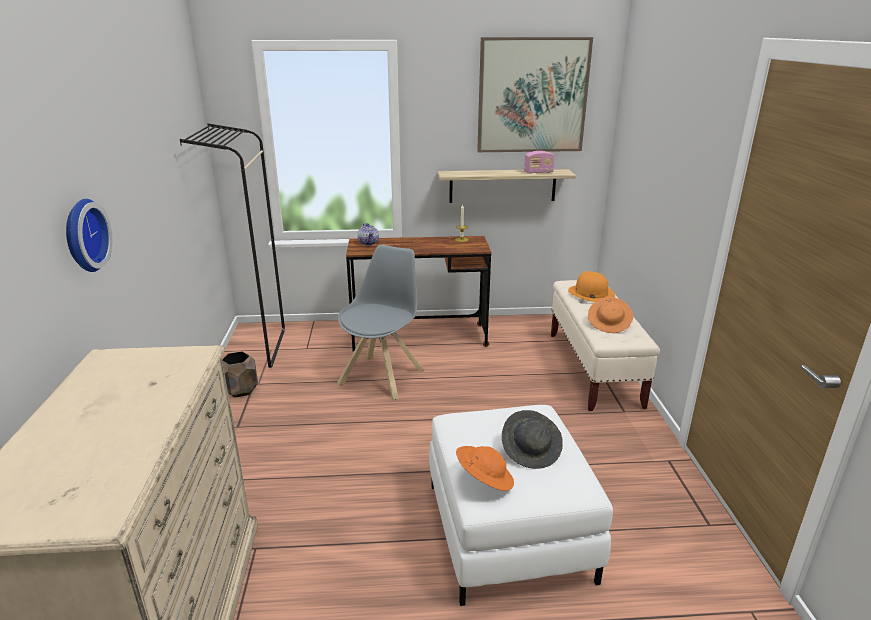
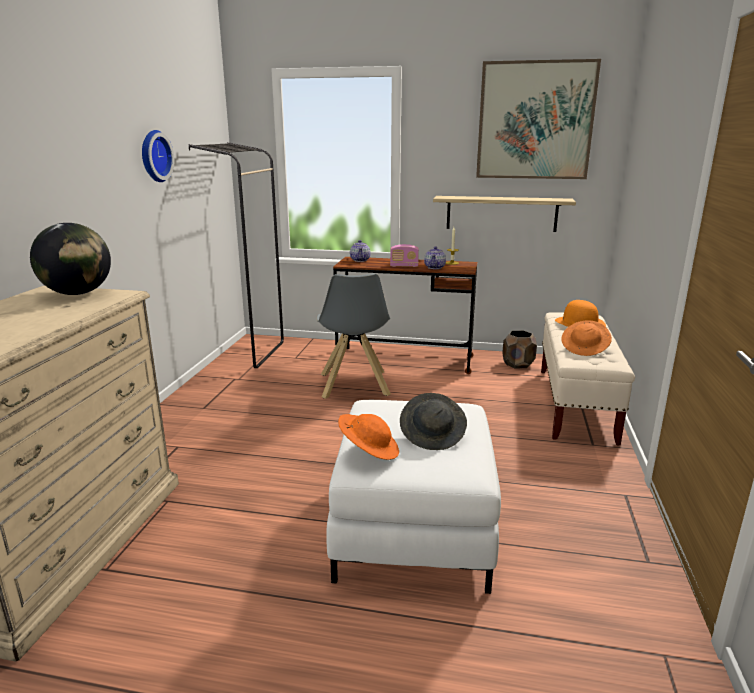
camera: 15 degrees right, 5 degrees down
(82, 235) = (55, 190): wall clock -> wall clock (153, 156)
(147, 360) = (77, 293): none -> globe
(241, 390) = (221, 382): brown planter -> brown planter (518, 364)
(383, 375) = (354, 385): grey chair -> grey chair turned 135 degrees clockwise
(449, 247) = (435, 267): none -> teapot
(538, 172) = (537, 199): radio -> radio (404, 266)

